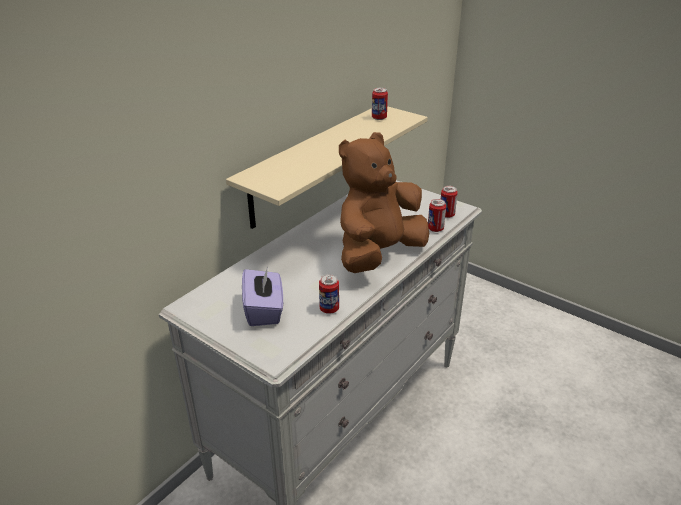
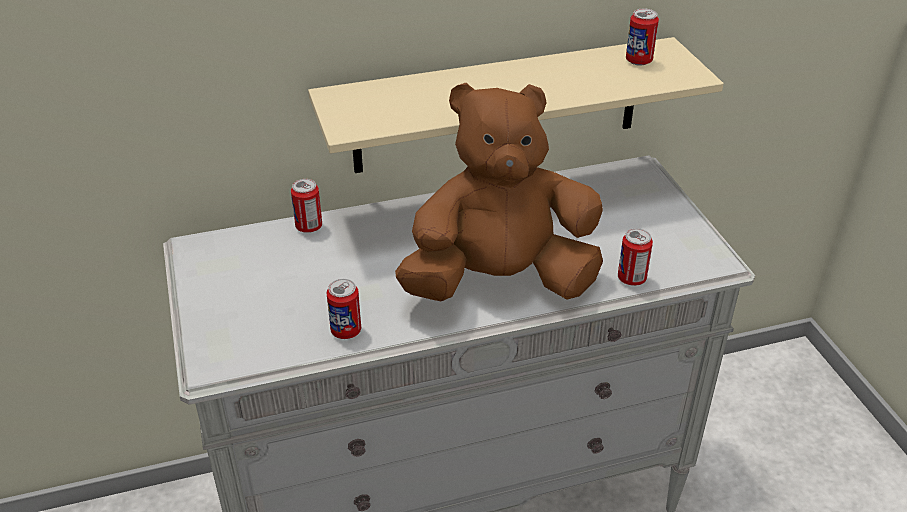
camera: 35 degrees right, 5 degrees up
(264, 310) = (270, 294): purple tissue box -> none
(446, 215) = (677, 263): can -> can (309, 227)

